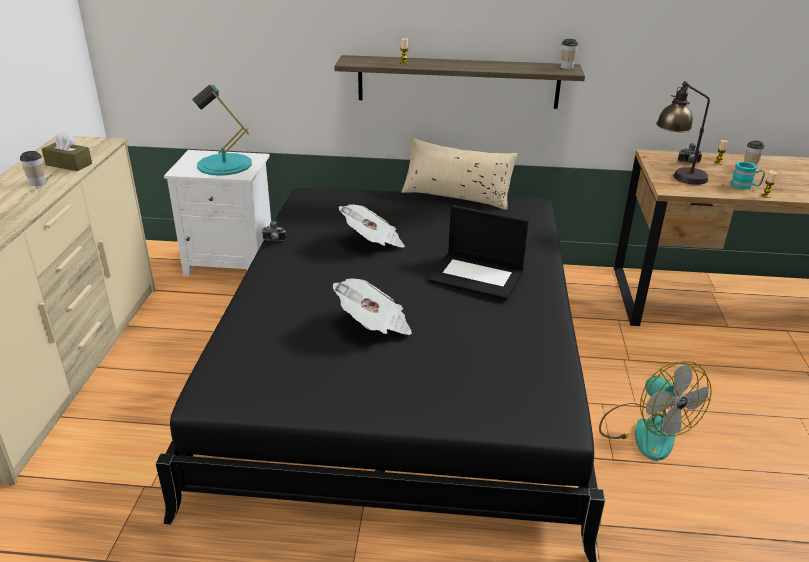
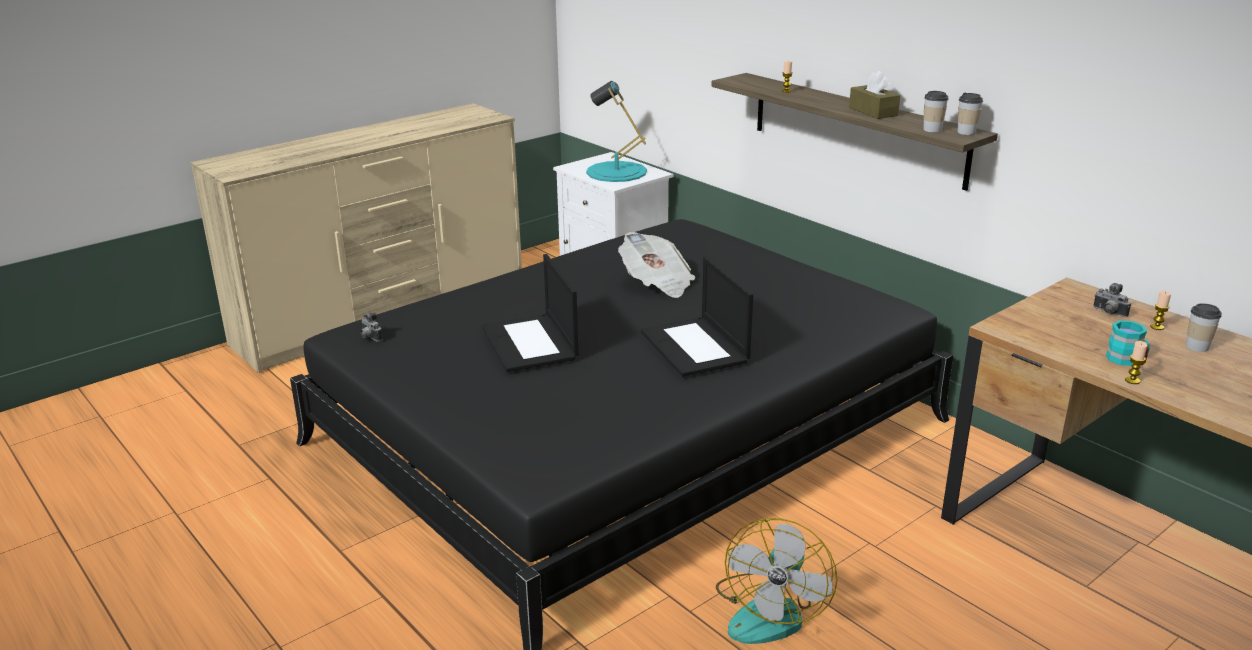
camera: 45 degrees right, 5 degrees down
(37, 183) = (394, 133): cup -> cup (932, 130)
(69, 164) = (438, 126): brown tissue box -> brown tissue box (873, 111)
(274, 241) = (578, 253): camera -> camera (370, 337)
(374, 325) = (530, 343): newspaper -> laptop
(456, 196) = (822, 274): beige pillow -> none
(677, 175) = (1051, 318): table lamp -> none

